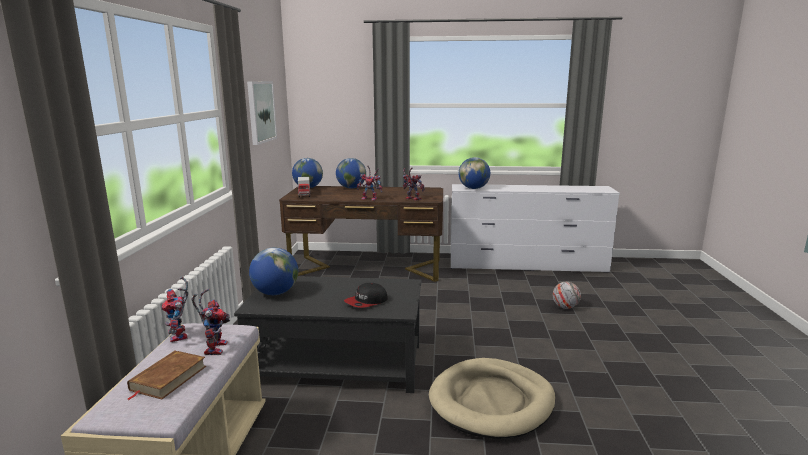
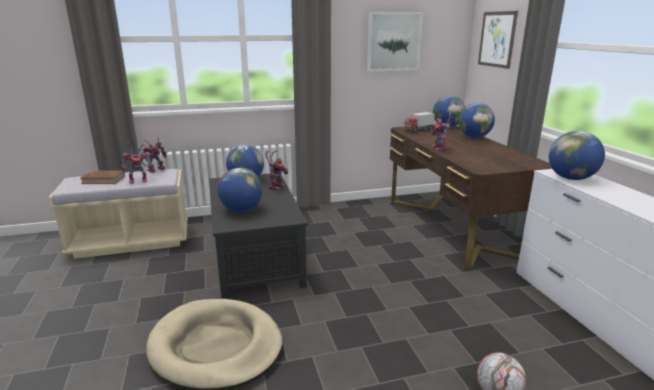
camera: 70 degrees right, 5 degrees up
(328, 104) = (497, 39): none -> picture
(366, 302) = (241, 210): cap -> globe
(411, 199) = (468, 161): toy robot -> toy robot (276, 186)

